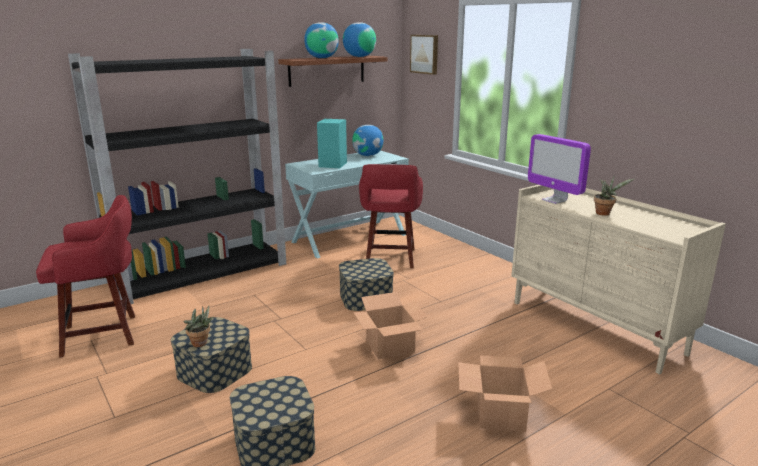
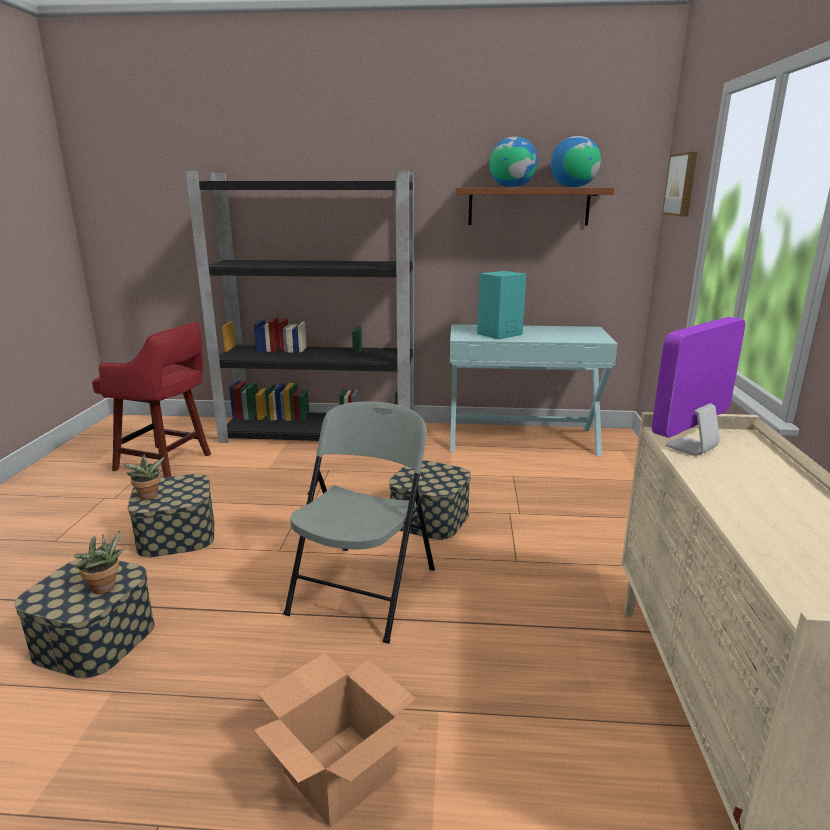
camera: 40 degrees right, 0 degrees up
(368, 155) = (569, 331): globe -> none
(390, 259) = (533, 480): red stool -> none
(390, 346) = (364, 591): cardboard box -> grey chair
(554, 200) = (691, 447): monitor -> monitor turned 45 degrees clockwise
(604, 213) = (745, 498): potted plant -> potted plant (105, 589)

